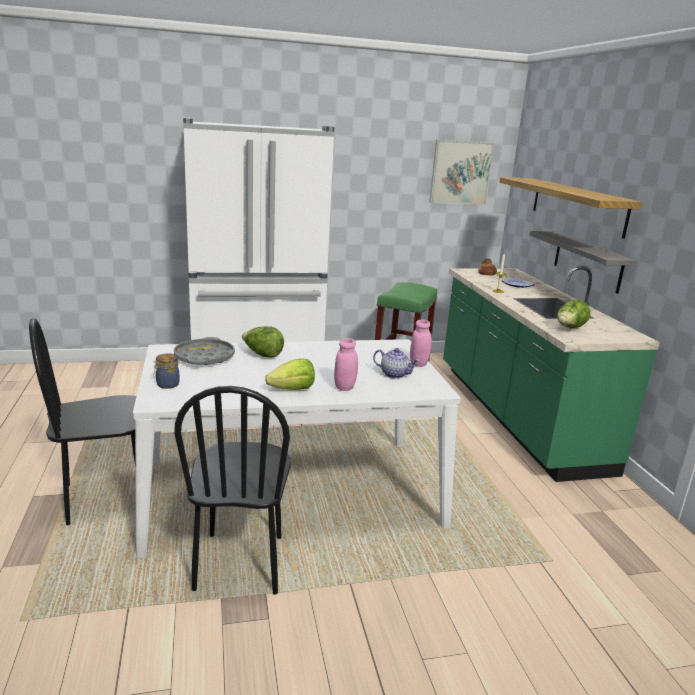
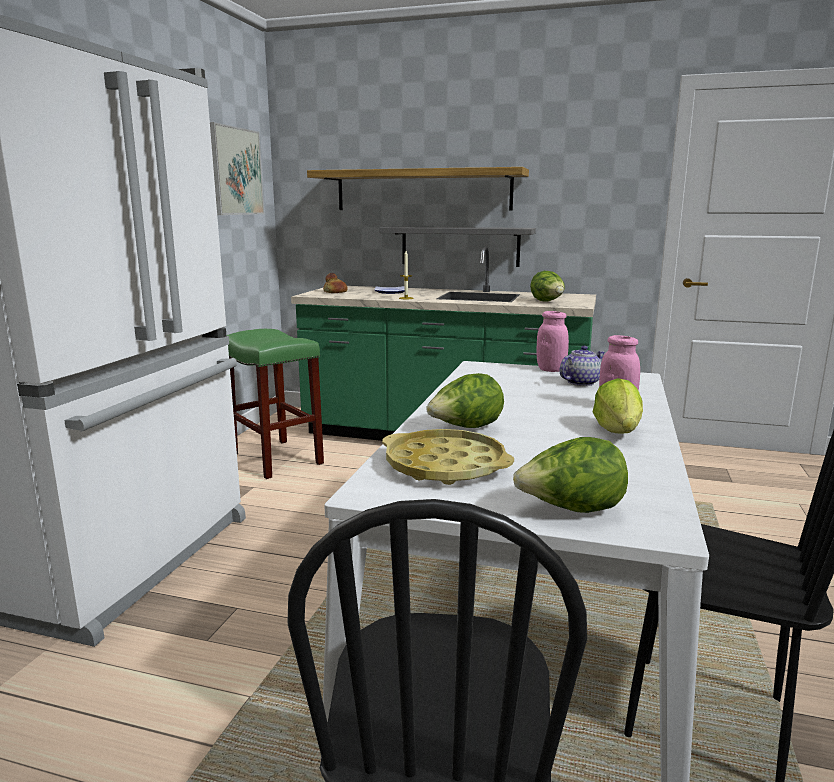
camera: 60 degrees left, 5 degrees down
(167, 385) = (571, 510): jar -> lettuce
(204, 357) = (445, 466): grey tray -> yellow tray

